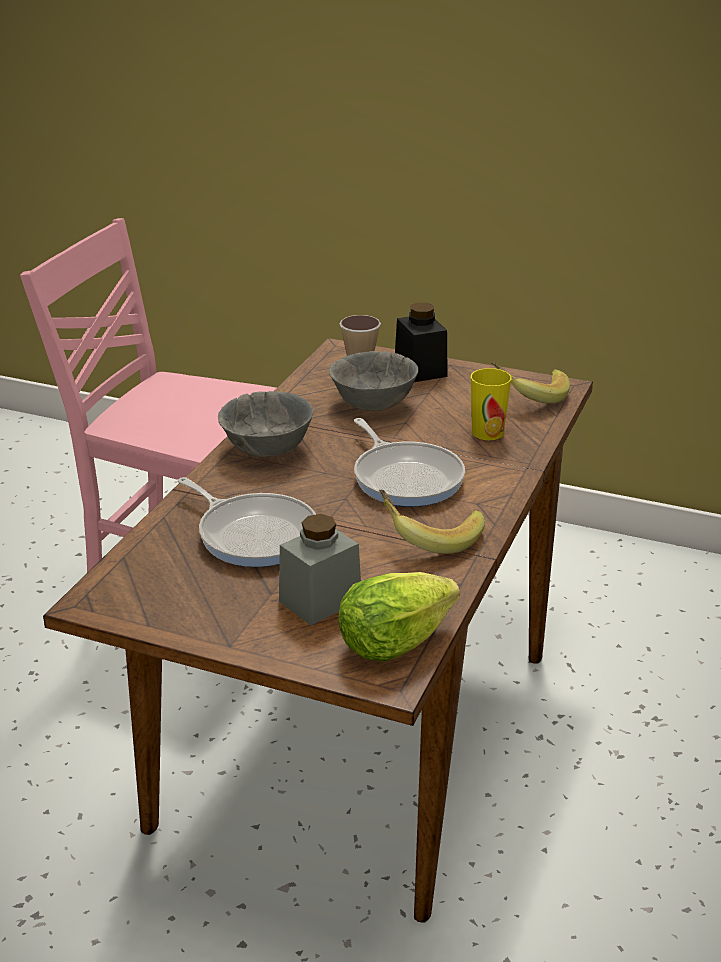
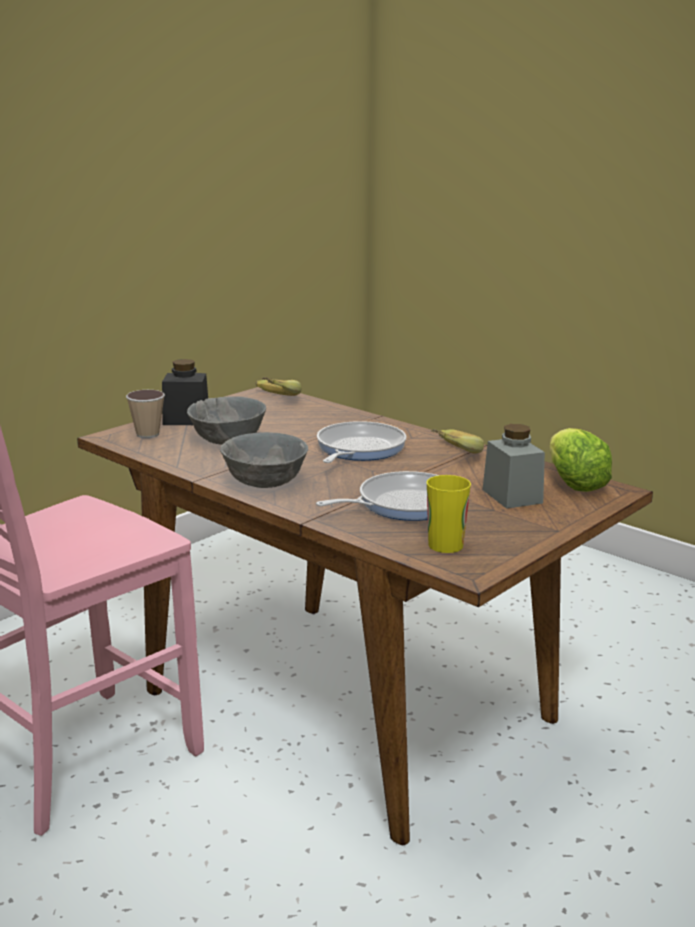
camera: 70 degrees left, 10 degrees down
(406, 477) = (358, 449): frying pan -> frying pan turned 60 degrees counterclockwise
(487, 432) = (313, 419): cup -> cup (445, 545)

